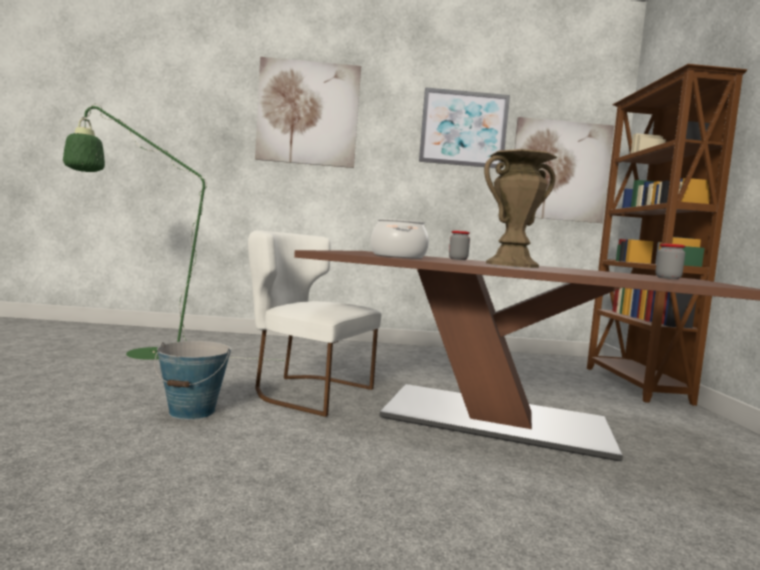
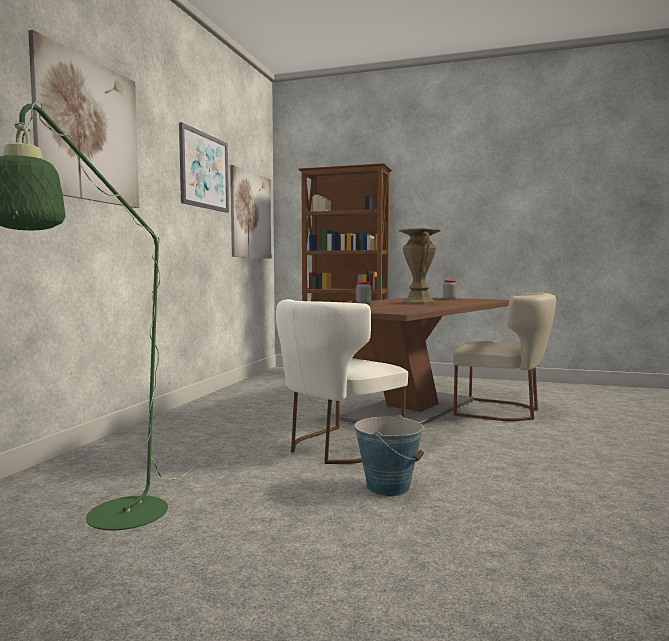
camera: 70 degrees left, 0 degrees up
(398, 256) = (405, 308): cooking pot -> none
(584, 484) = (502, 411): none -> beige chair

